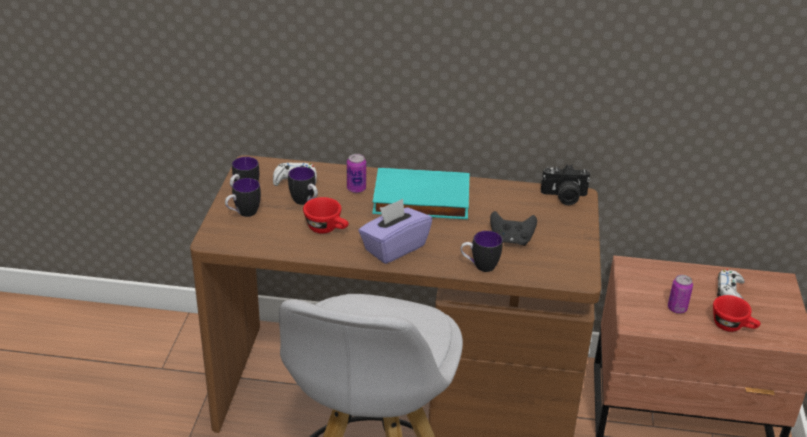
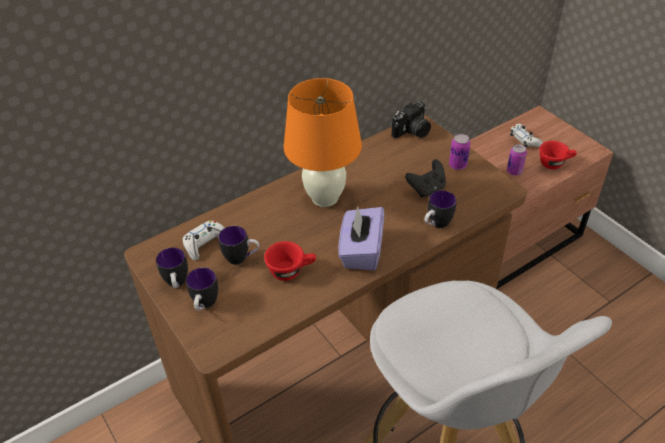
camera: 40 degrees left, 10 degrees up
(356, 189) = (265, 219): can -> can (457, 165)
(420, 201) = (325, 198): turquoise book -> orange table lamp

